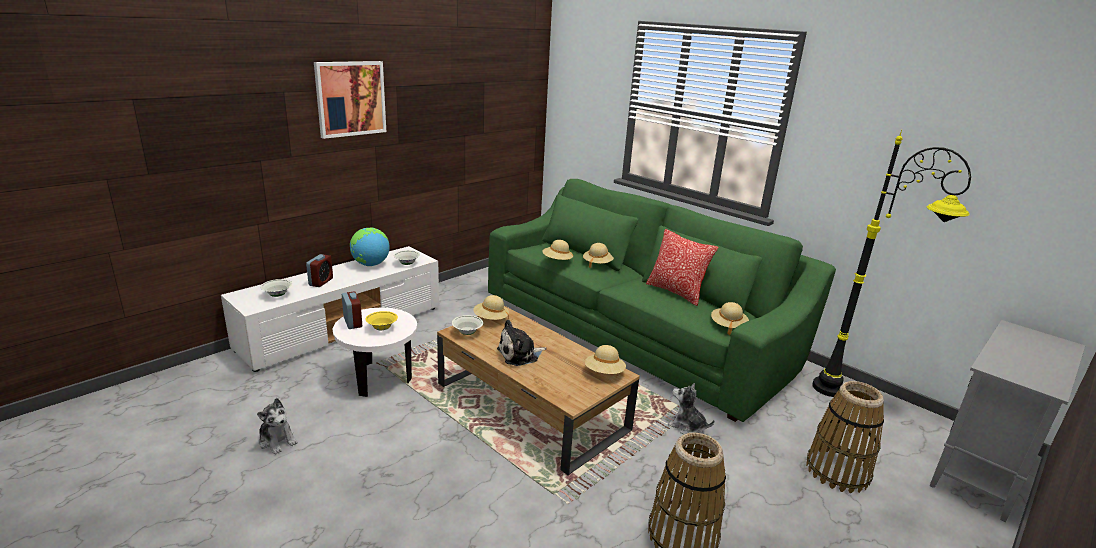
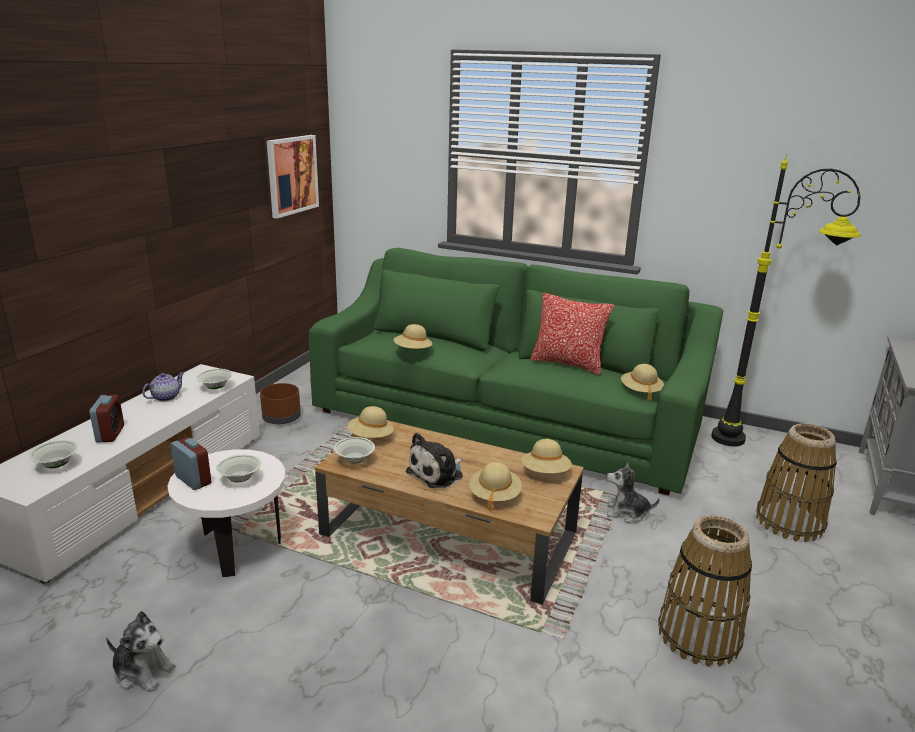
camera: 20 degrees left, 0 degrees up
(350, 98) = (108, 170): picture -> picture (292, 175)
(370, 264) = (165, 397): globe -> teapot
(382, 328) = (240, 479): yellow bowl -> white bowl
(463, 297) = (282, 418): none -> brown planter
(597, 263) = (459, 346): beige hat -> beige hat (494, 495)

